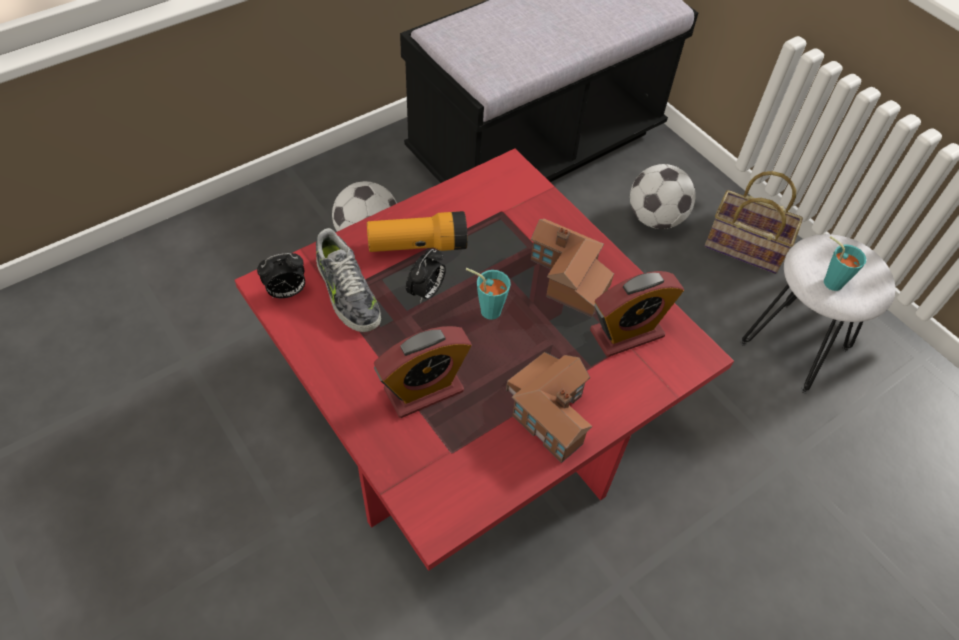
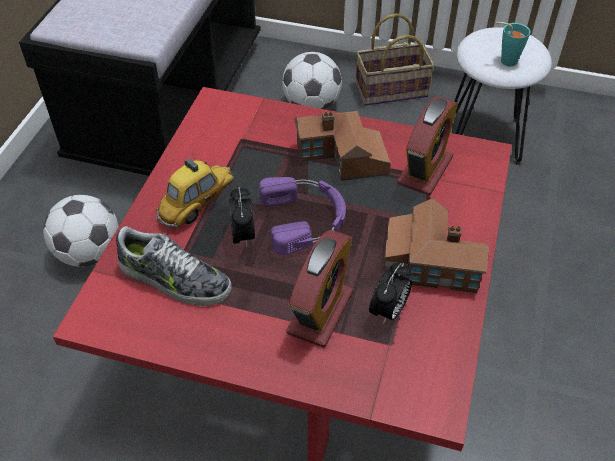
camera: 35 degrees left, 5 degrees down
(286, 292) = (117, 314): alarm clock -> alarm clock (388, 311)
(417, 245) = (198, 204): flashlight -> toy car
(486, 309) = (305, 218): turquoise cup -> purple headphones

